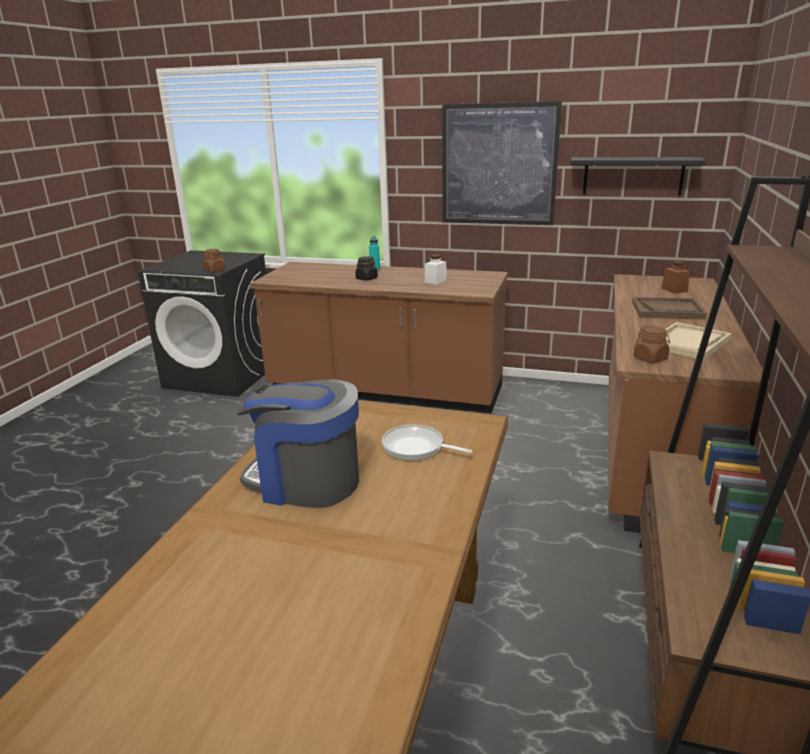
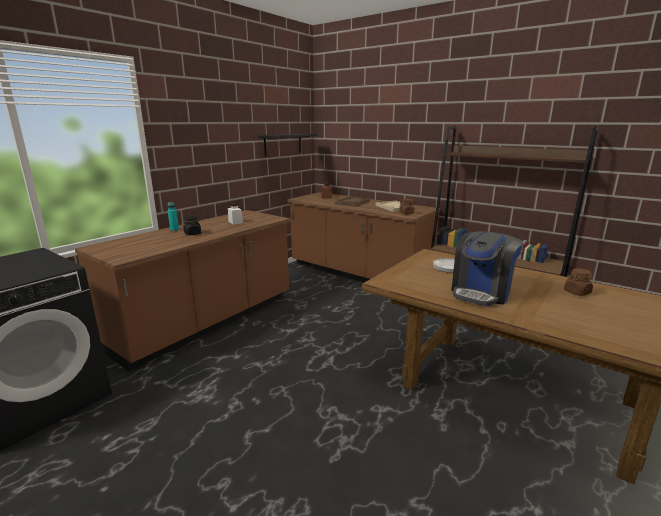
camera: 70 degrees left, 5 degrees down
(214, 270) = (59, 268): brown jar -> brown jar (577, 292)
(498, 165) = (222, 141): picture -> none

